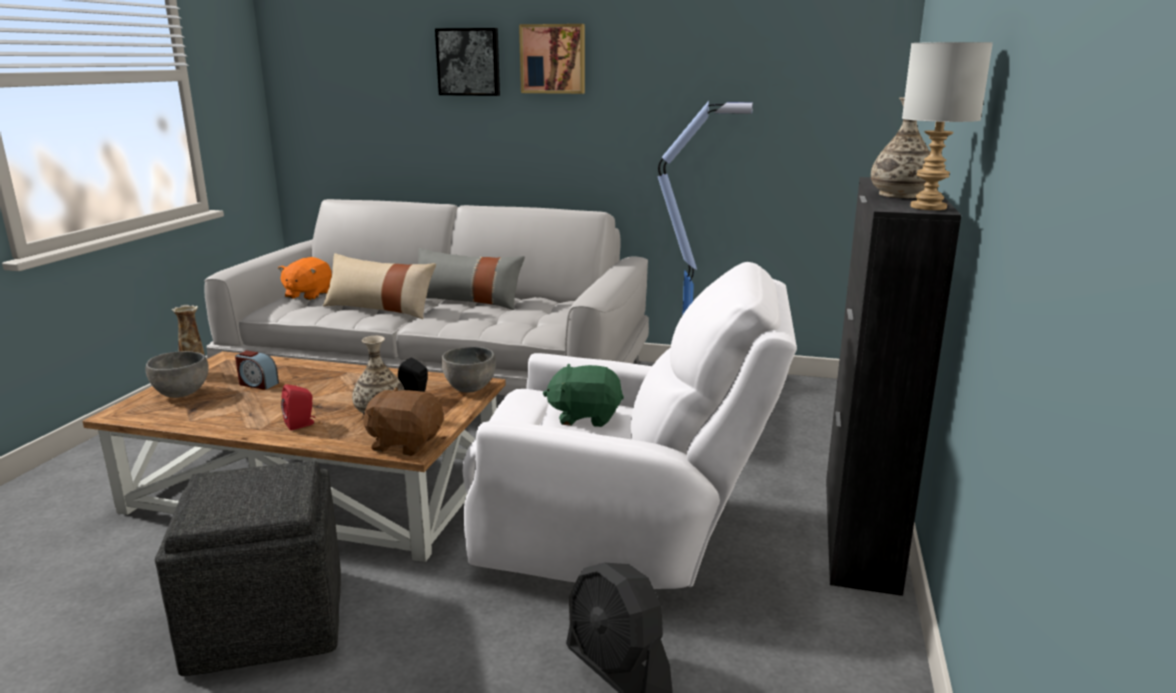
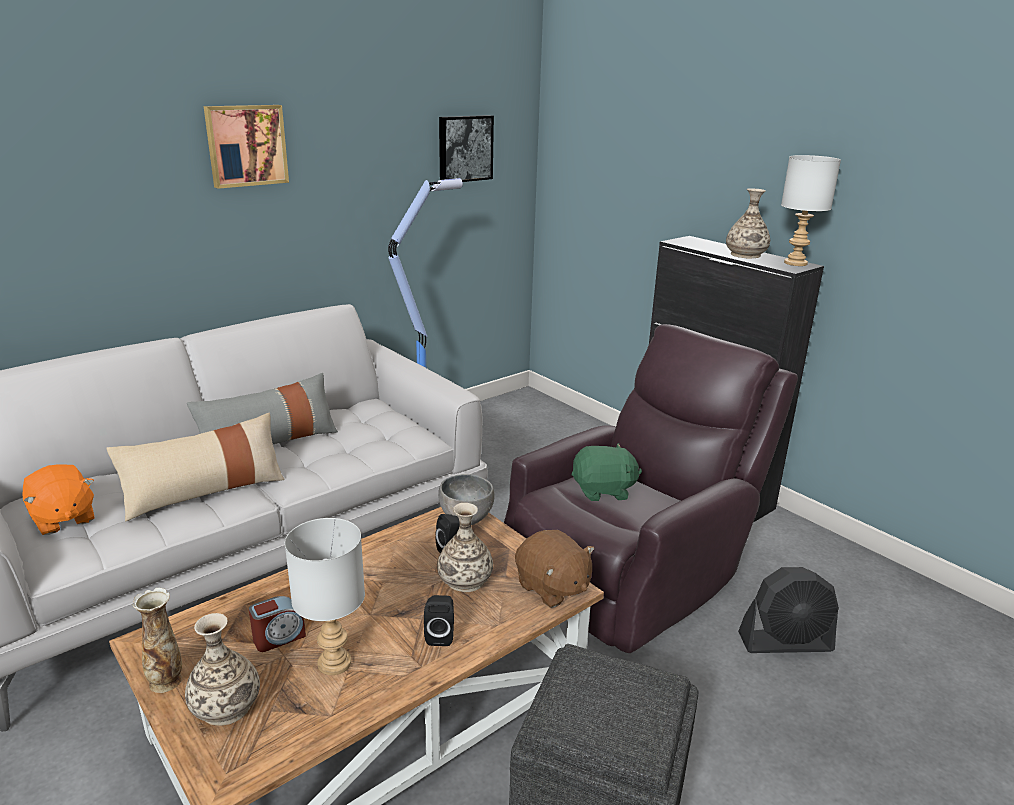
camera: 55 degrees left, 5 degrees up
(181, 394) = (226, 707): grey bowl -> vase
(244, 405) = (333, 662): none -> grey table lamp
(301, 424) = (440, 635): red speaker -> black speaker
(405, 443) = (552, 588): brown plush toy -> brown plush toy turned 90 degrees counterclockwise
(469, 62) = (136, 155): picture -> picture (464, 148)
(585, 416) = (603, 491): green plush toy -> green plush toy turned 135 degrees counterclockwise
(622, 538) = (633, 571): white armchair -> brown armchair

